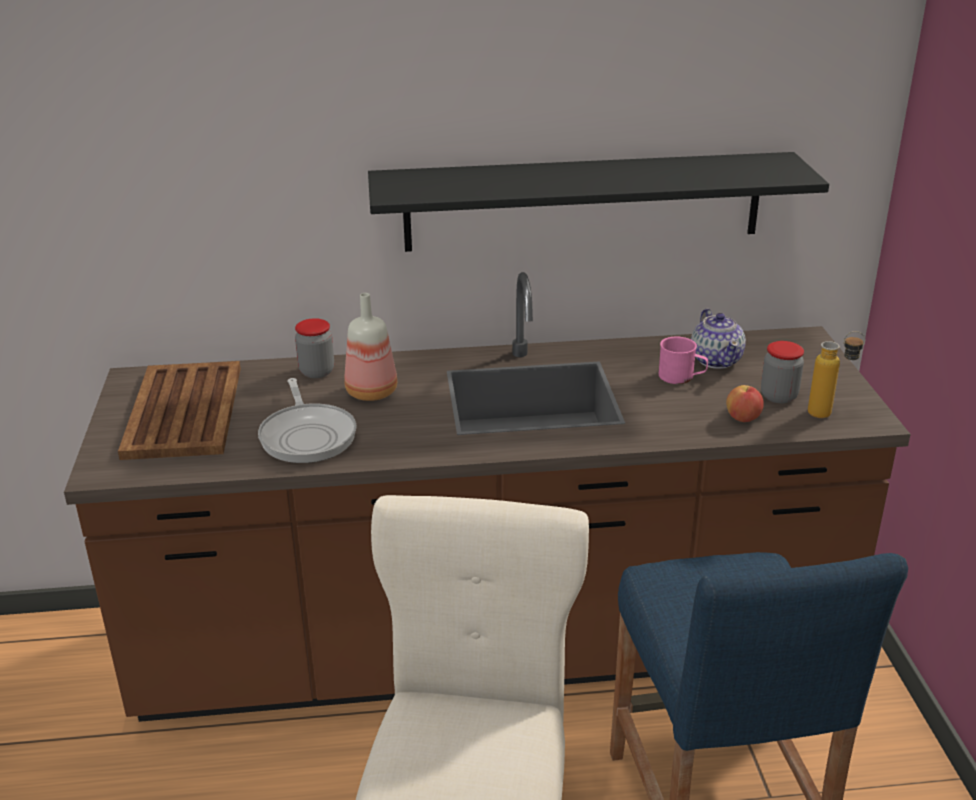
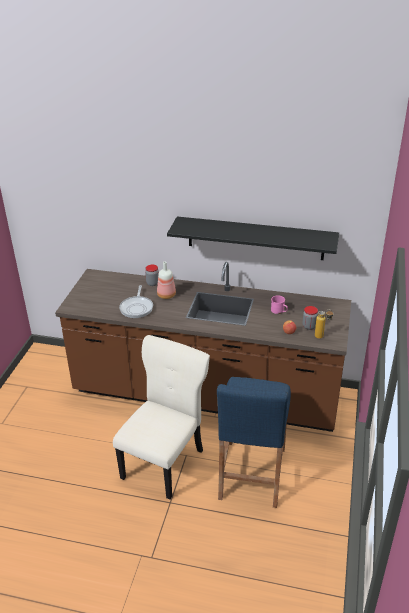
camera: 20 degrees right, 5 degrees up
(184, 410) = (103, 290): brown tray -> none
(716, 360) = (297, 306): teapot -> none

